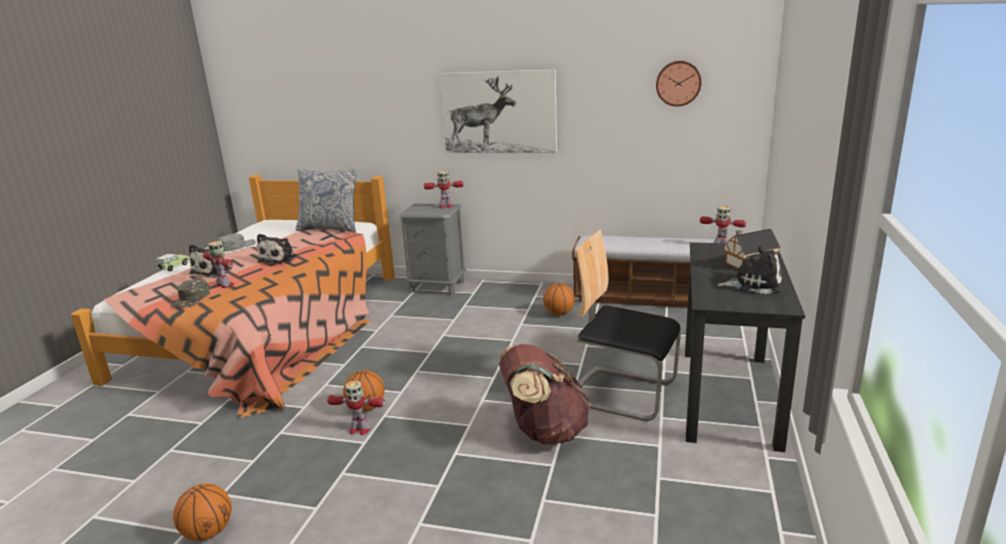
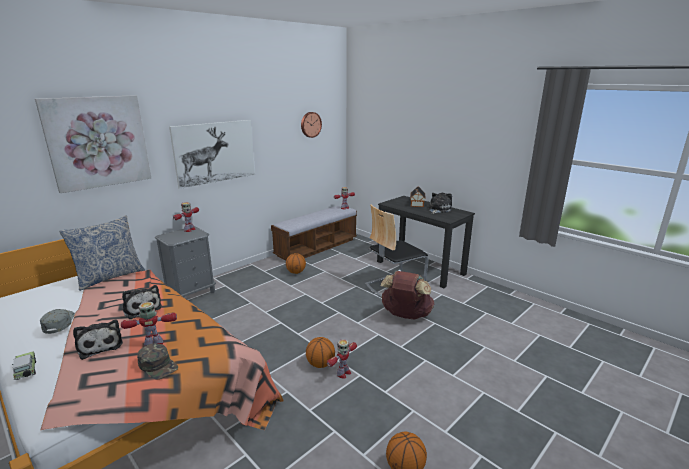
camera: 60 degrees left, 0 degrees up
(366, 86) = (98, 142): none -> picture

